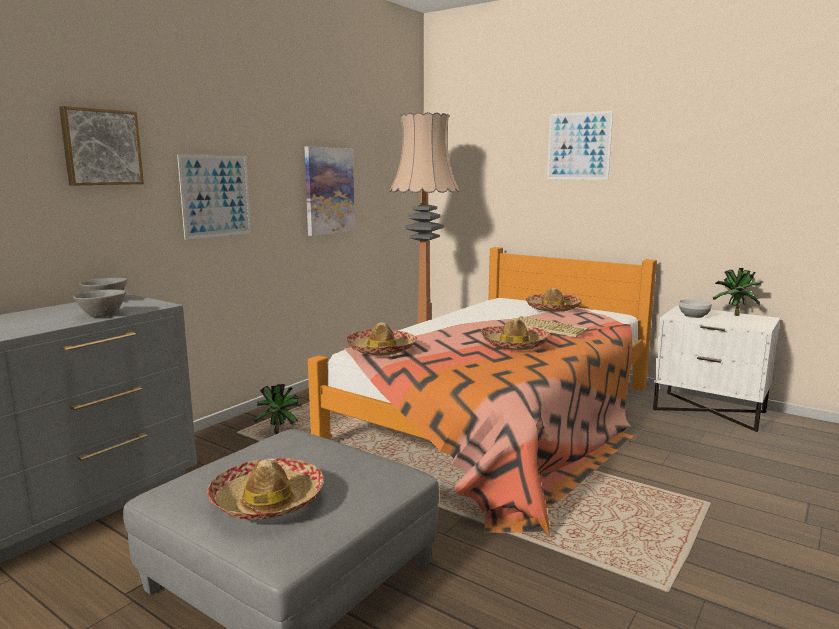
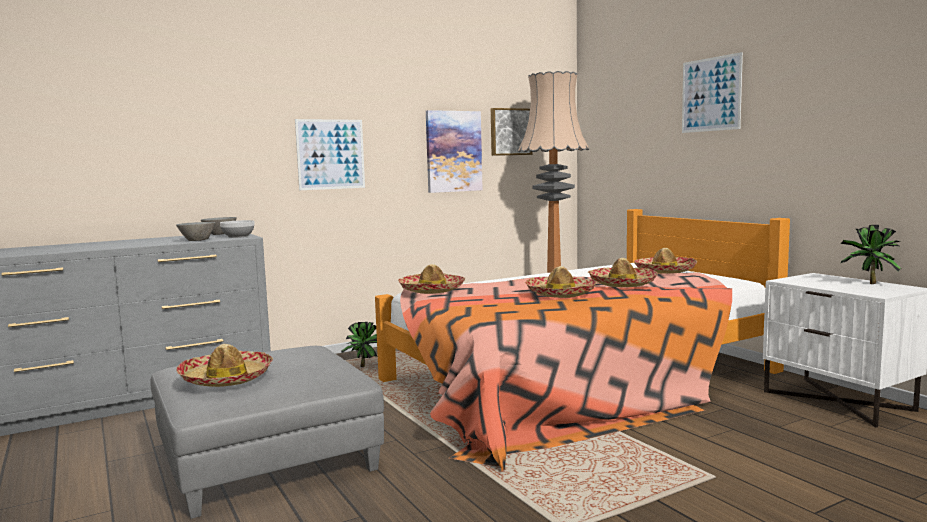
camera: 25 degrees right, 5 degrees down
(101, 147) = (228, 114): picture -> picture (510, 132)
(548, 328) = (621, 284): keyboard -> hat
(693, 315) = (811, 281): bowl -> bowl (238, 236)

